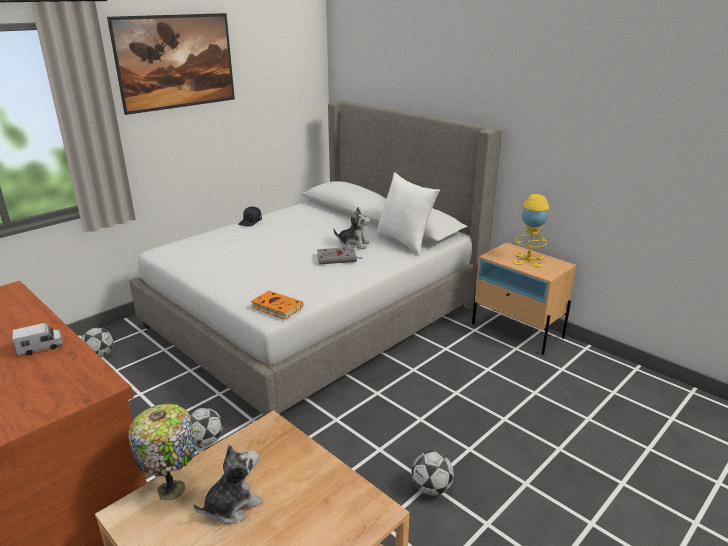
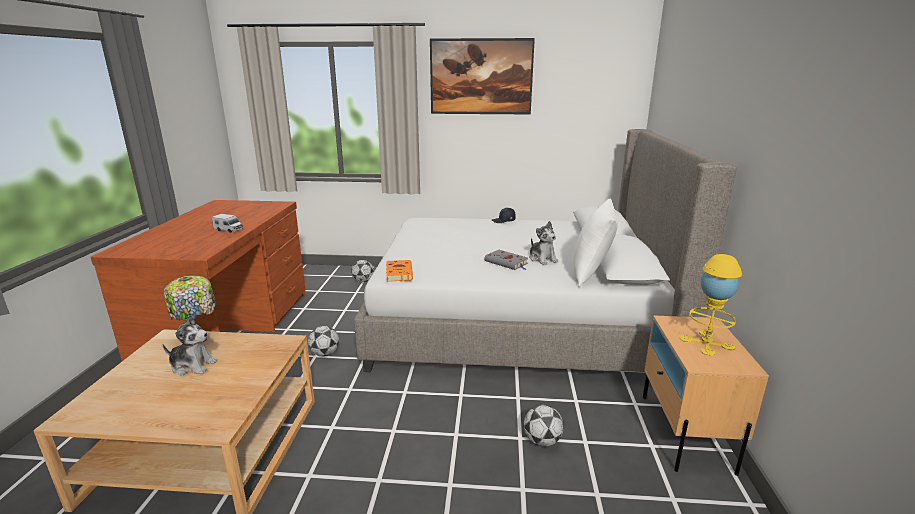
camera: 50 degrees right, 5 degrees down
(431, 488) = (374, 484): football -> football (542, 441)

